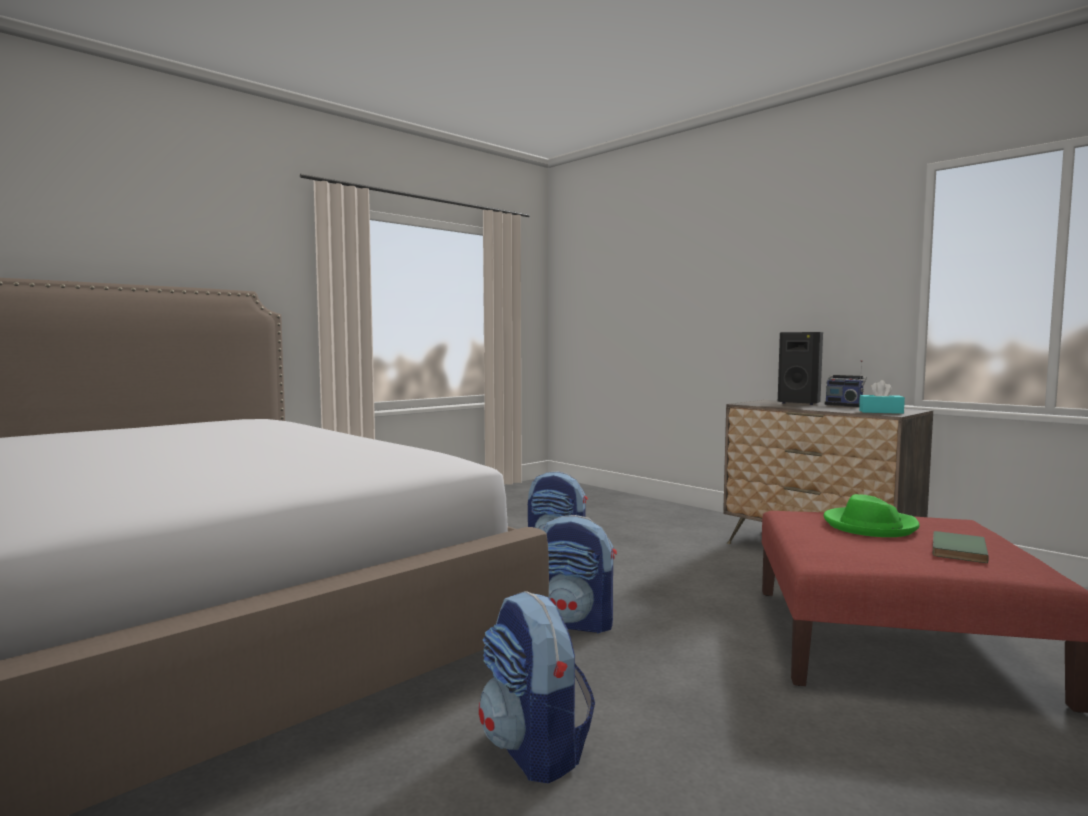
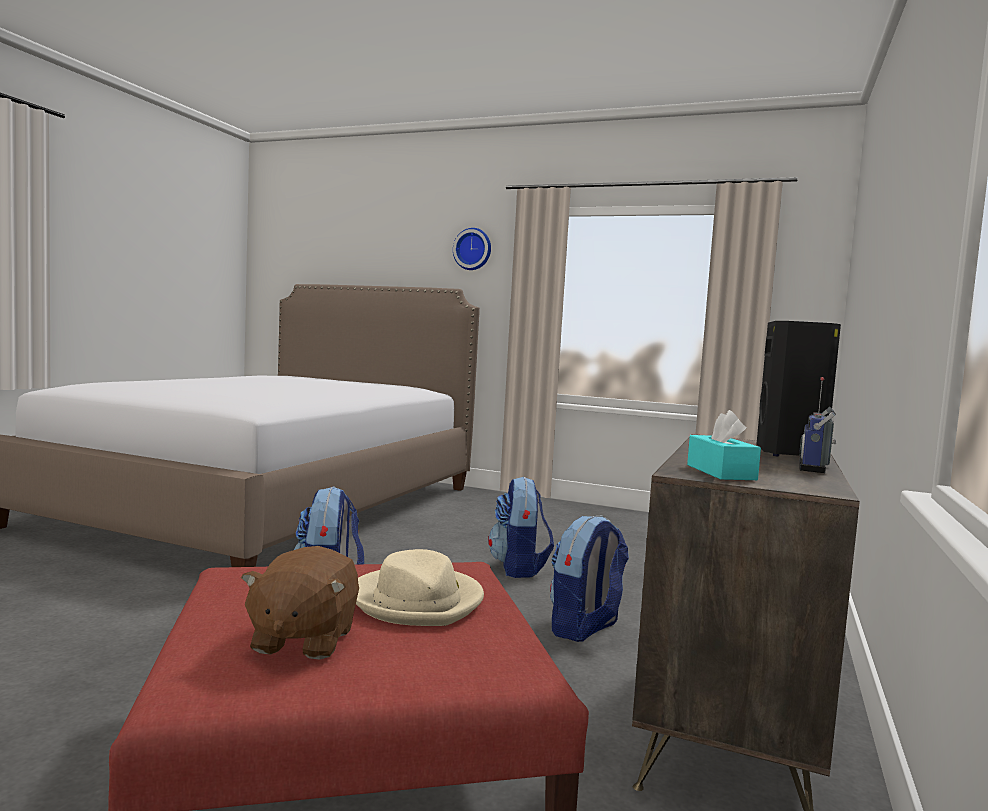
camera: 65 degrees right, 0 degrees up
(250, 242) = (473, 249): none -> wall clock
(535, 750) = (95, 600): backpack -> backpack (585, 629)
(869, 526) = (418, 601): green hat -> beige hat
(955, 549) = (302, 640): green book -> brown plush toy

